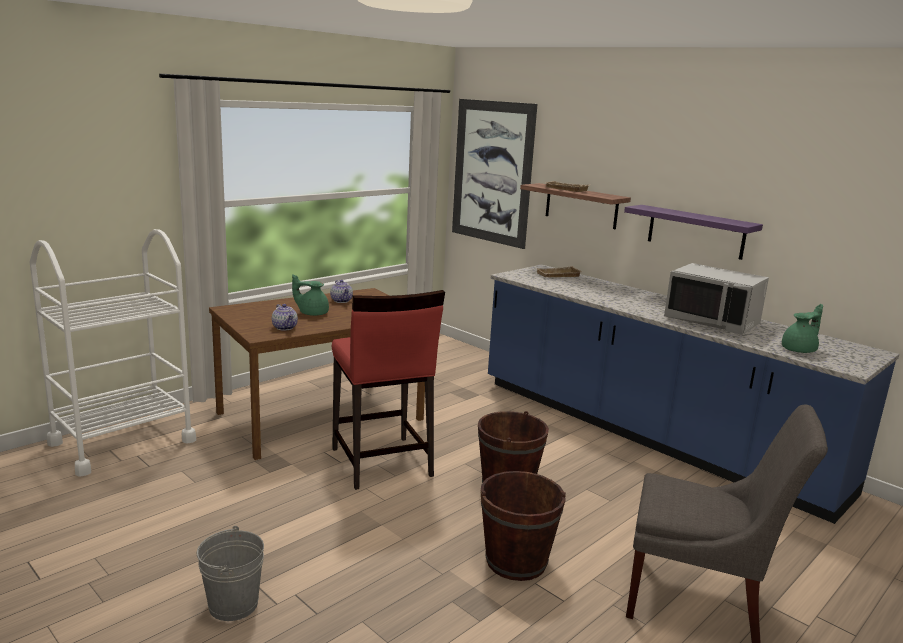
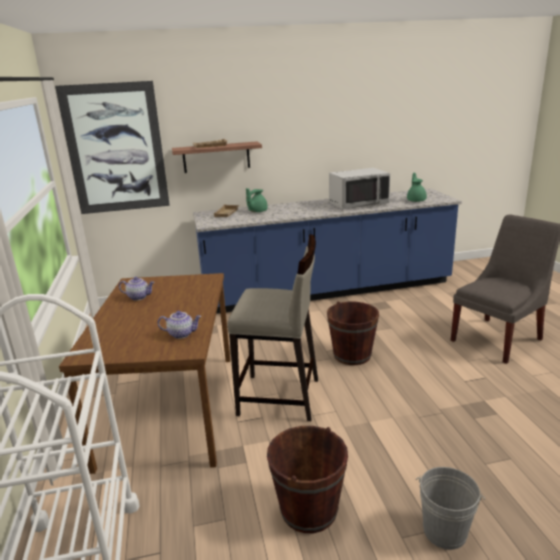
camera: 55 degrees left, 5 degrees up
(312, 313) = (156, 315): green teapot -> green teapot (257, 211)
(381, 463) = (280, 397): red stool -> beige stool
(516, 561) = (440, 380): brown bucket -> brown bucket (308, 509)
(695, 231) = (309, 153): purple shelf -> none

